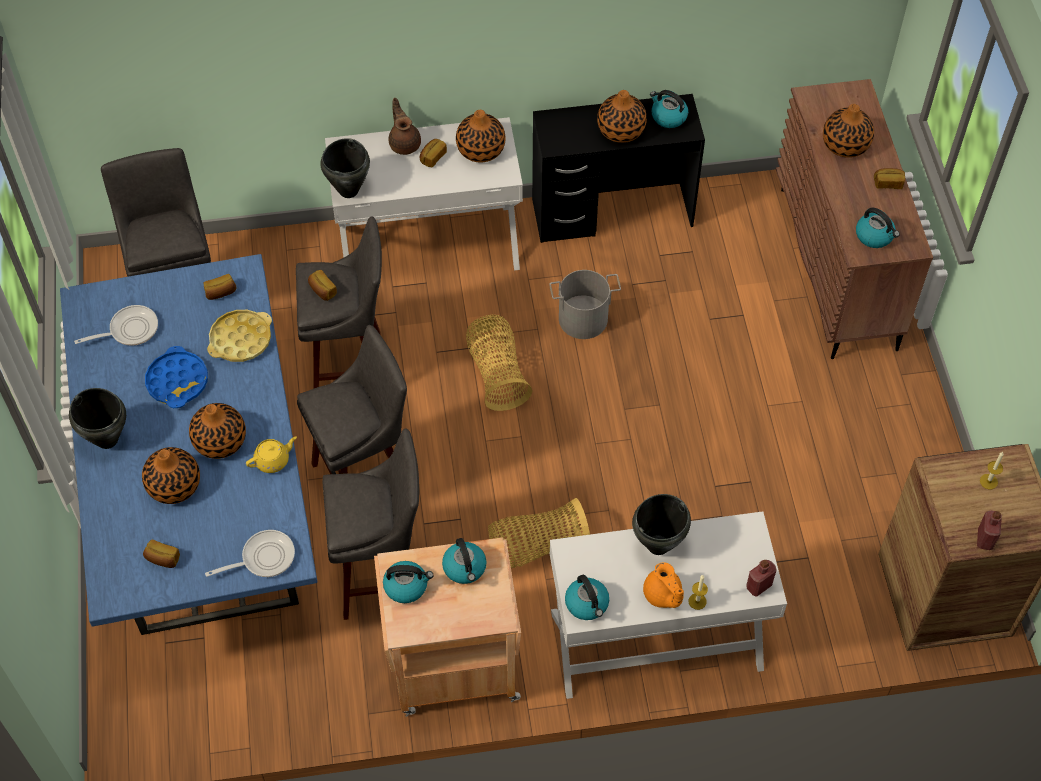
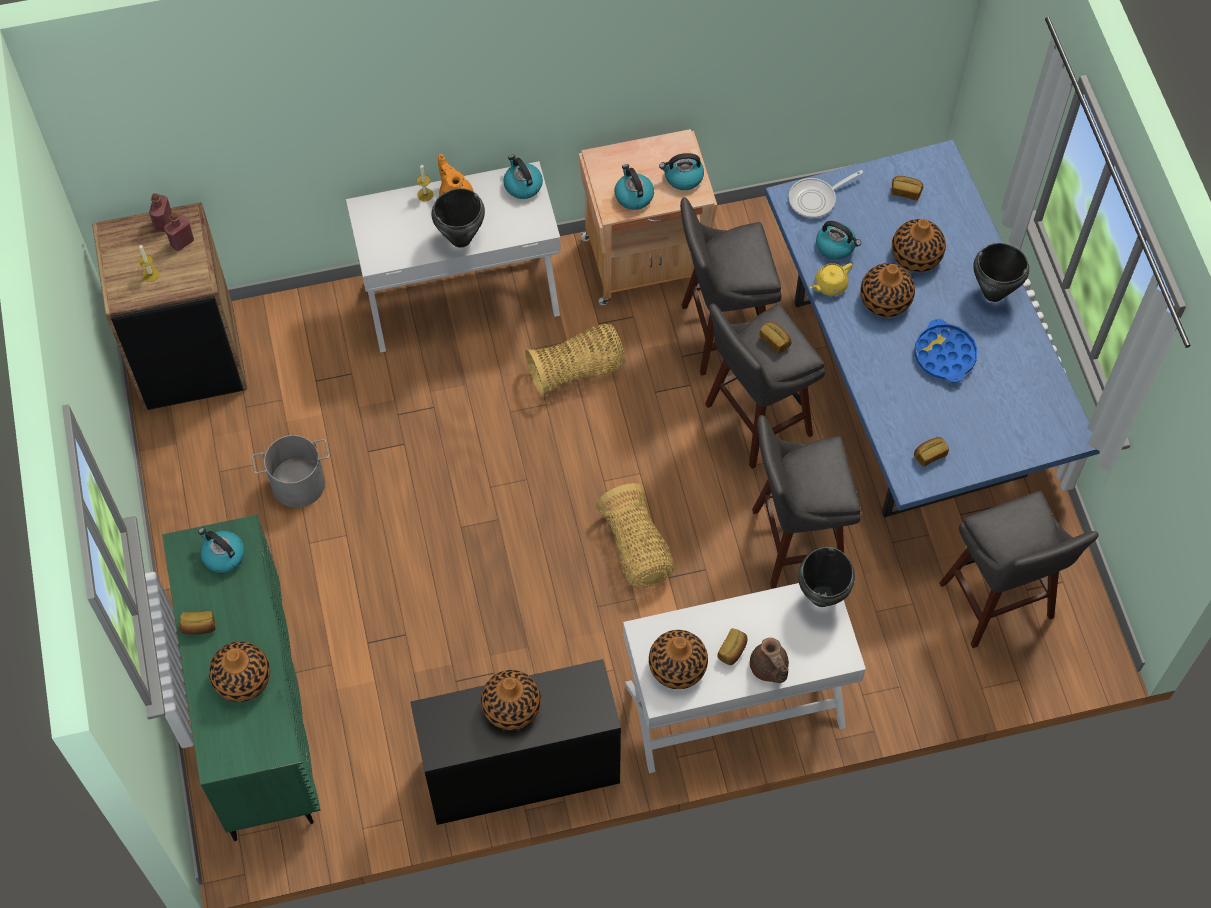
camera: 175 degrees right, 5 degrees up
(130, 330) = (1011, 406): frying pan -> none
(240, 339) = (894, 404): yellow tray -> none
(322, 290) = (823, 470): bread -> bread (775, 340)
(583, 319) = (547, 622): grey bucket -> grey bucket (298, 483)
(668, 117) = (454, 731): kettle -> kettle (836, 246)
(759, 586) = (370, 211): red bottle -> red bottle (182, 242)
(835, 268) = (257, 713): brown dresser -> green dresser

